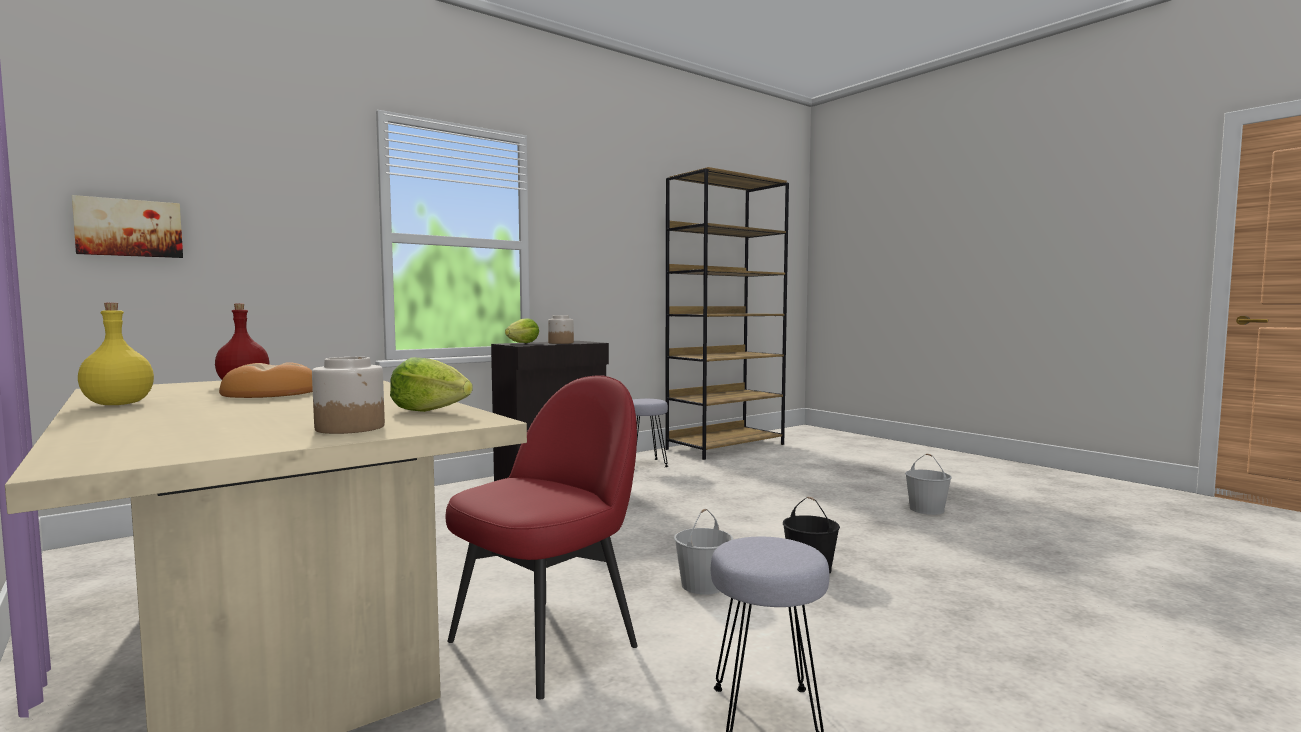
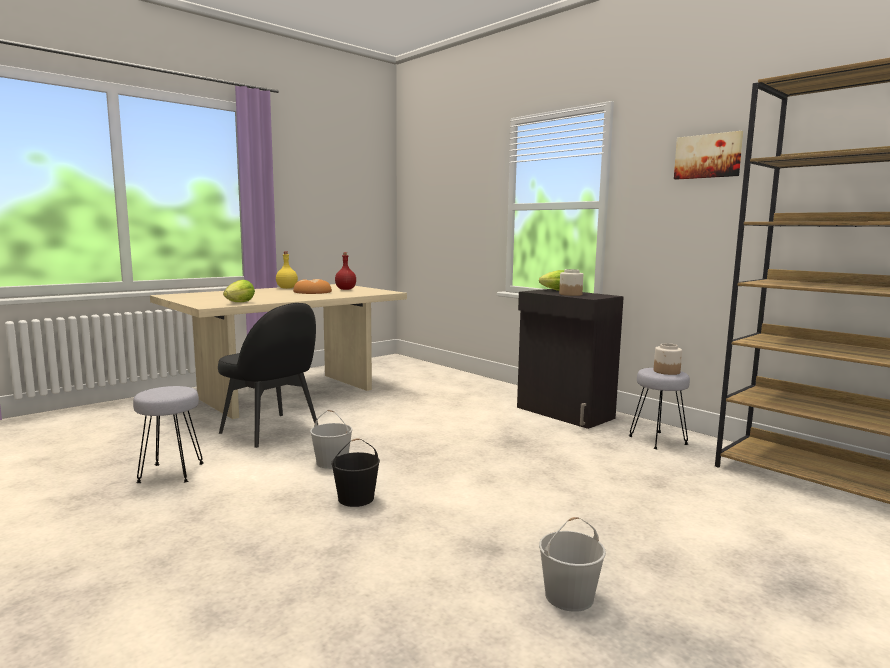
camera: 85 degrees right, 5 degrees up
(129, 228) = (420, 212): picture -> picture (708, 156)
(350, 427) = (205, 300): jar -> jar (667, 371)
(547, 641) = (271, 430): red chair -> black chair

